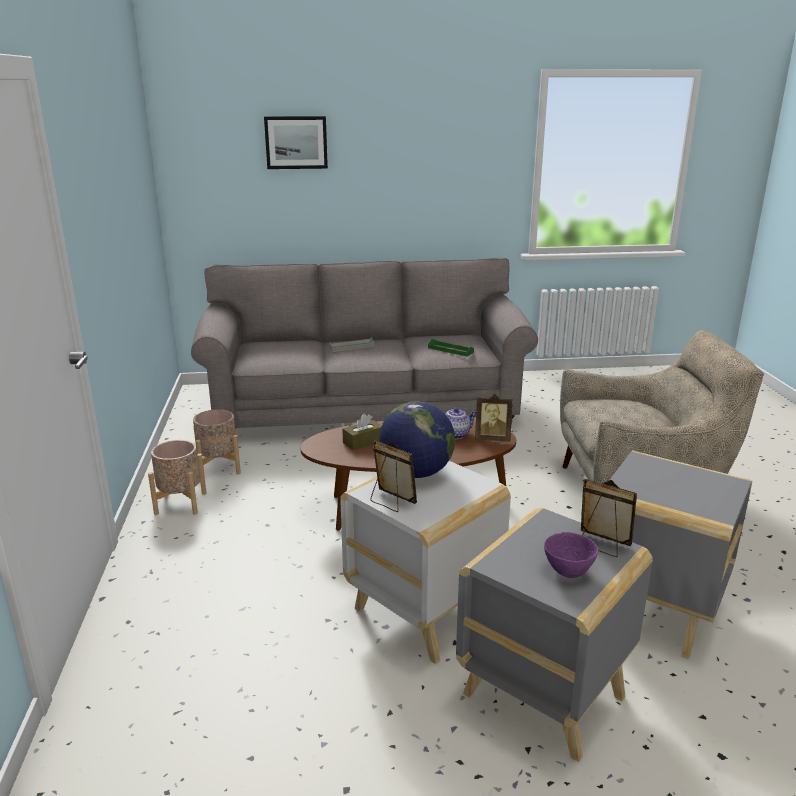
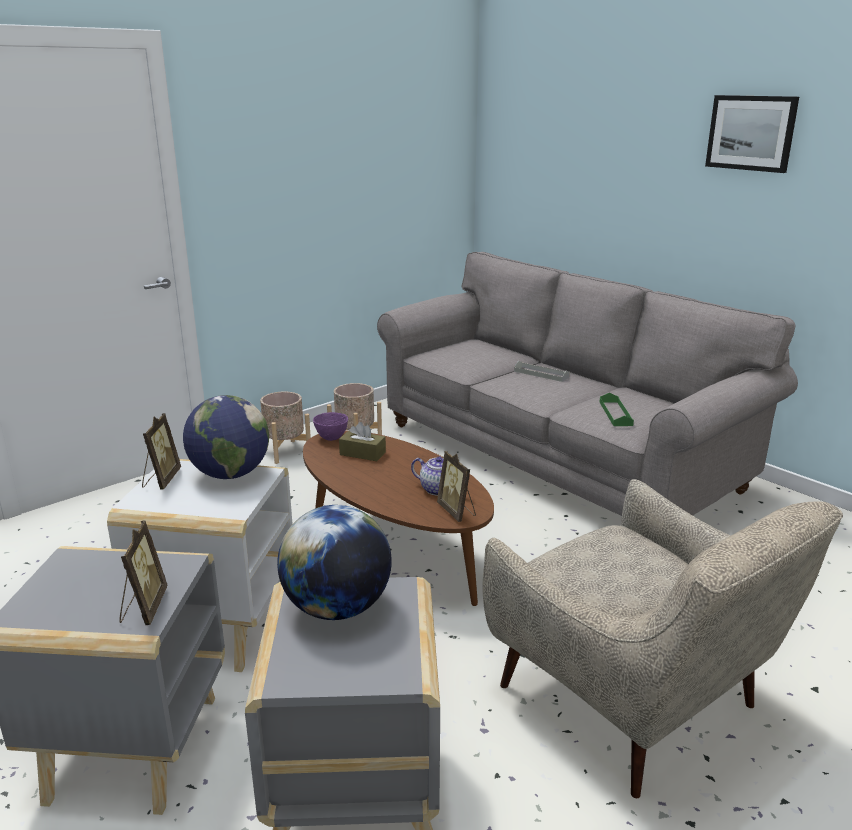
camera: 55 degrees right, 0 degrees up
(296, 142) = (594, 127): picture -> picture (751, 133)
(568, 572) = (72, 601): purple bowl -> purple bowl (331, 438)
(650, 481) = (337, 608): none -> globe

